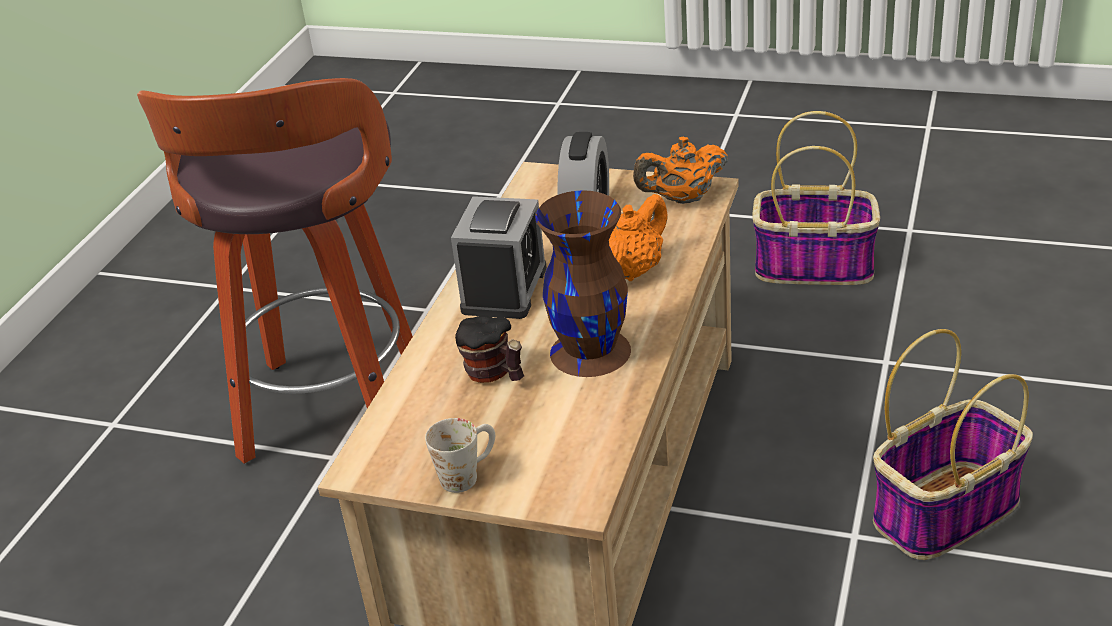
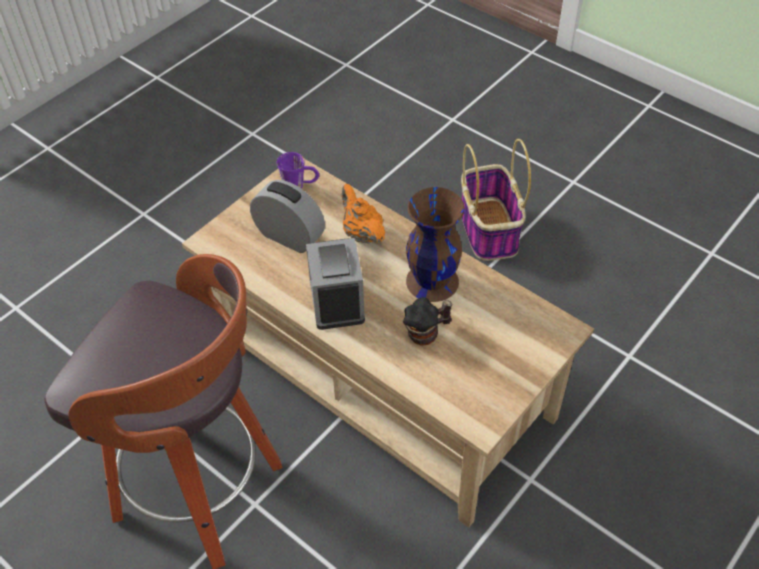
camera: 70 degrees left, 15 degrees up
(468, 473) = (516, 372): white mug -> none
(504, 289) = (336, 300): alarm clock -> alarm clock turned 135 degrees counterclockwise
(682, 199) = (300, 185): orange teapot -> purple mug
(815, 266) = (252, 186): basket -> none

